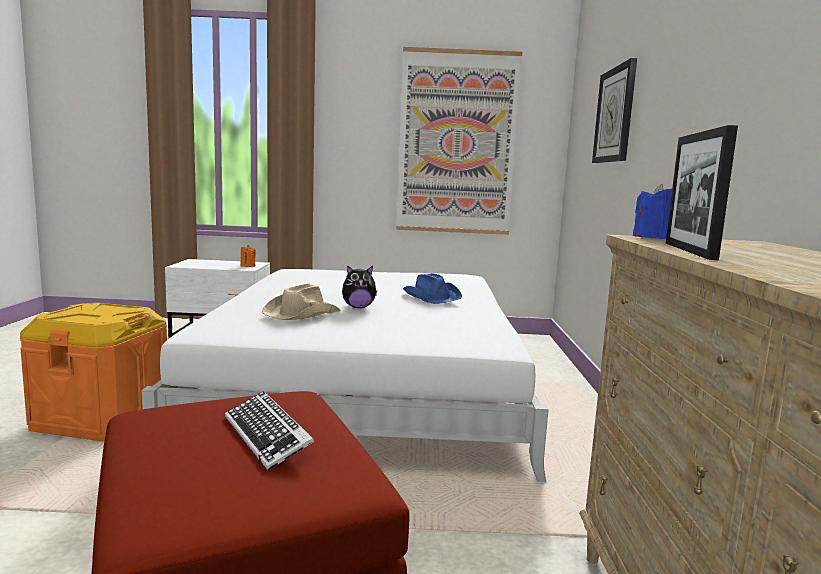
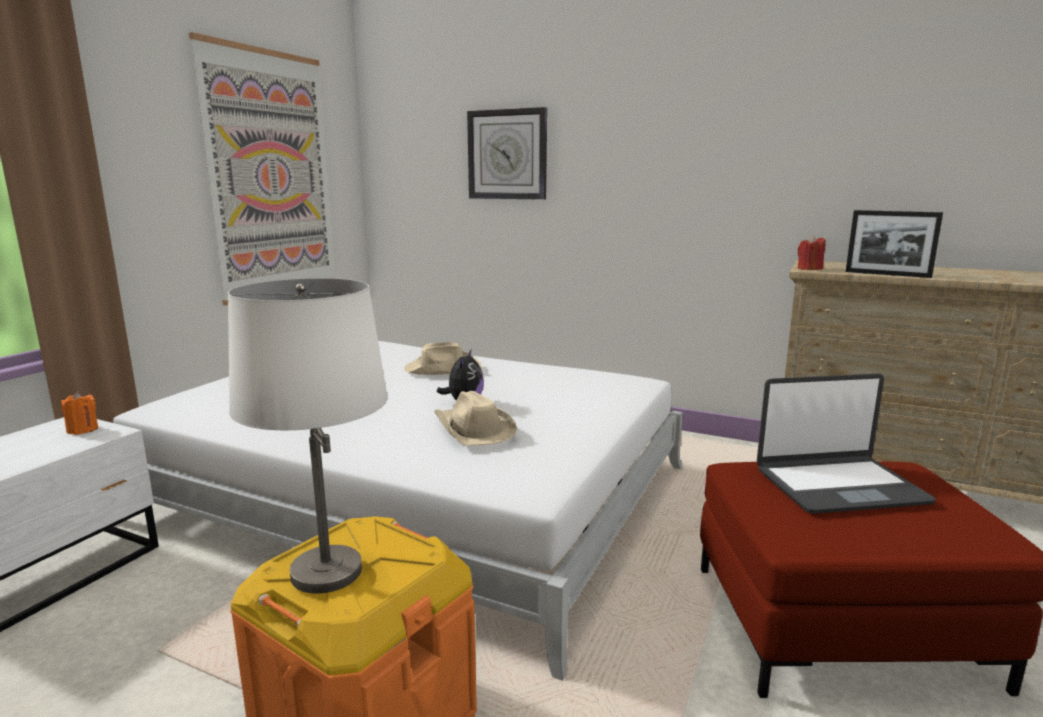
camera: 65 degrees left, 5 degrees up
(85, 310) = (325, 573): none -> white table lamp
(267, 436) = (838, 485): keyboard -> laptop
(431, 297) = (442, 369): blue hat -> beige hat
(653, 238) = (809, 269): blue candle -> red candle

